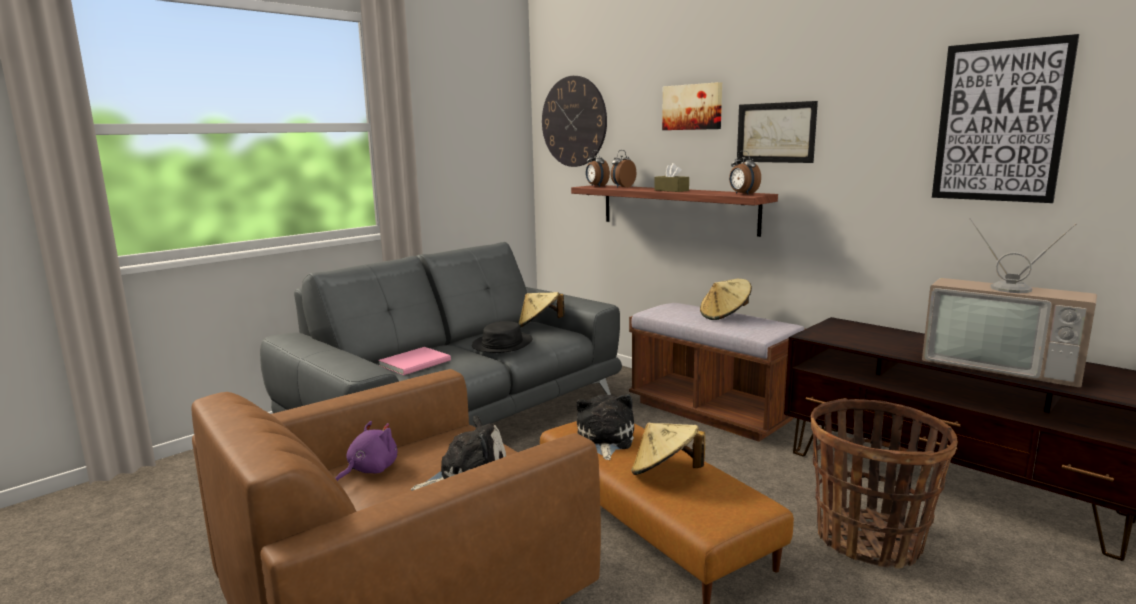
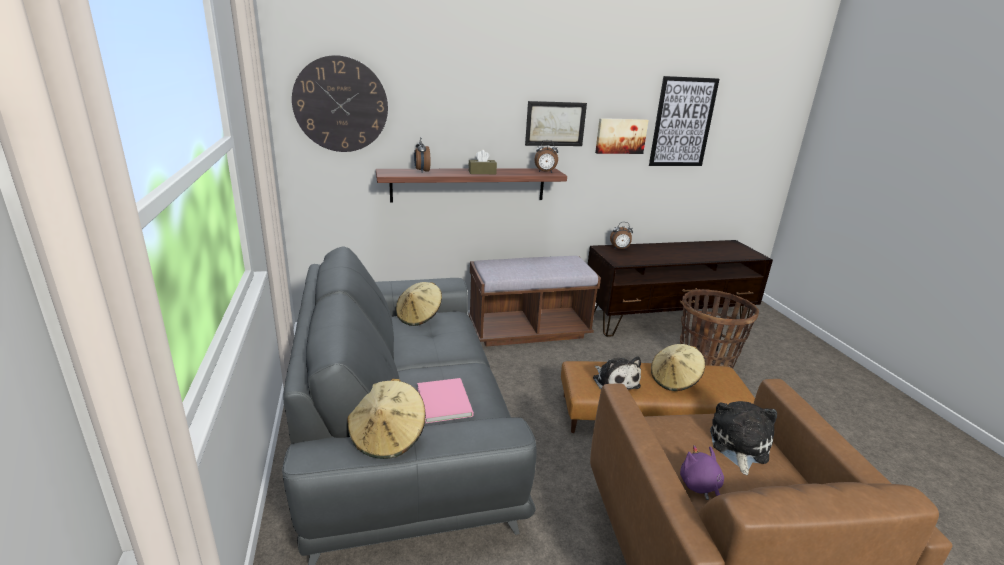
camera: 60 degrees left, 10 degrees up
(502, 344) = (446, 347): black hat -> none
(596, 186) = (394, 172): alarm clock -> alarm clock (620, 249)
(604, 440) = (614, 381): plush toy -> plush toy turned 150 degrees counterclockwise
(693, 107) = (485, 100): picture -> picture (620, 136)
(725, 316) = (536, 262): beige hat -> beige hat (388, 437)
(1002, 365) = (700, 253): television -> none

